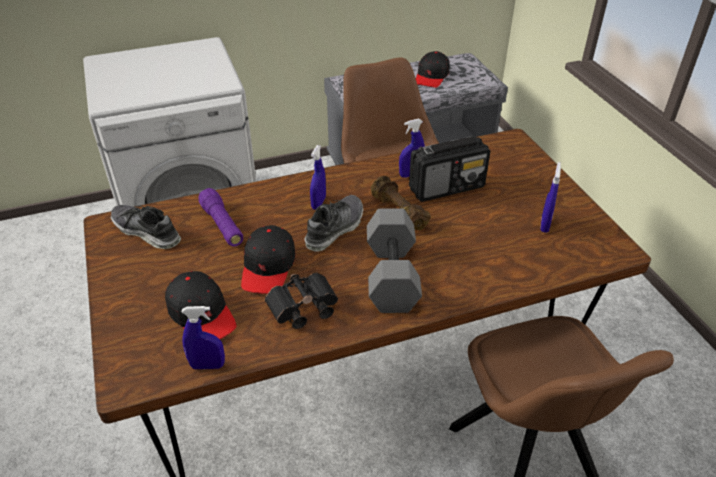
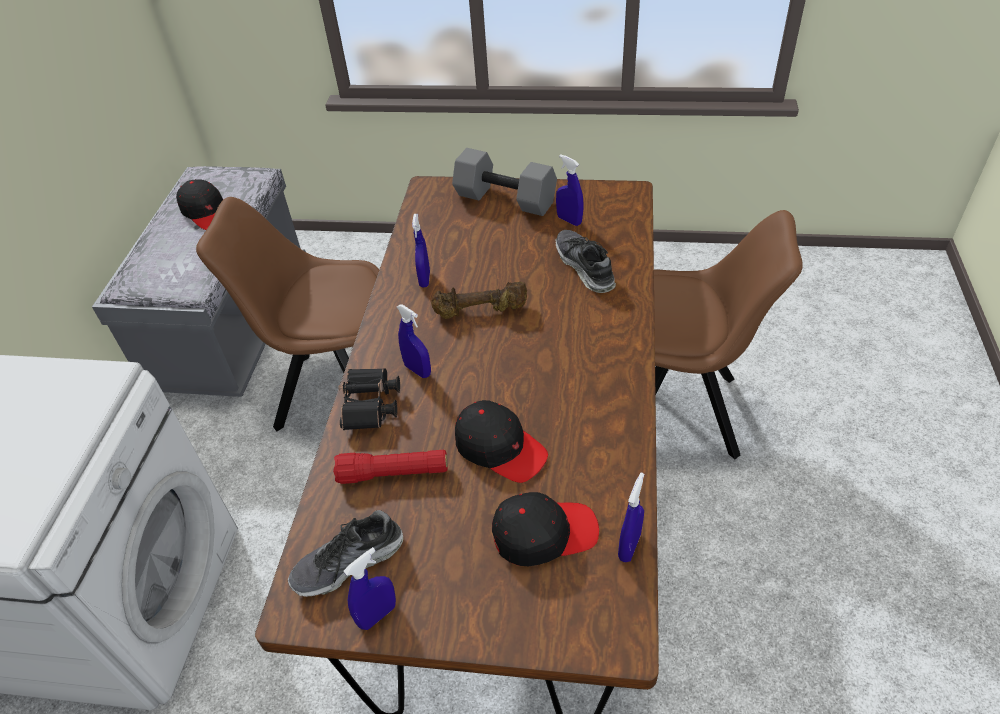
camera: 60 degrees left, 5 degrees up
(113, 258) = (377, 615): none -> blue spray bottle
(222, 225) = (393, 473): purple flashlight -> red flashlight
(301, 310) = (586, 437): black binoculars -> black binoculars (371, 408)
(334, 229) = (473, 370): shoe -> shoe (584, 267)
(390, 274) = (573, 350): grey dumbbell -> grey dumbbell (504, 200)
(447, 187) = (468, 261): radio -> none

